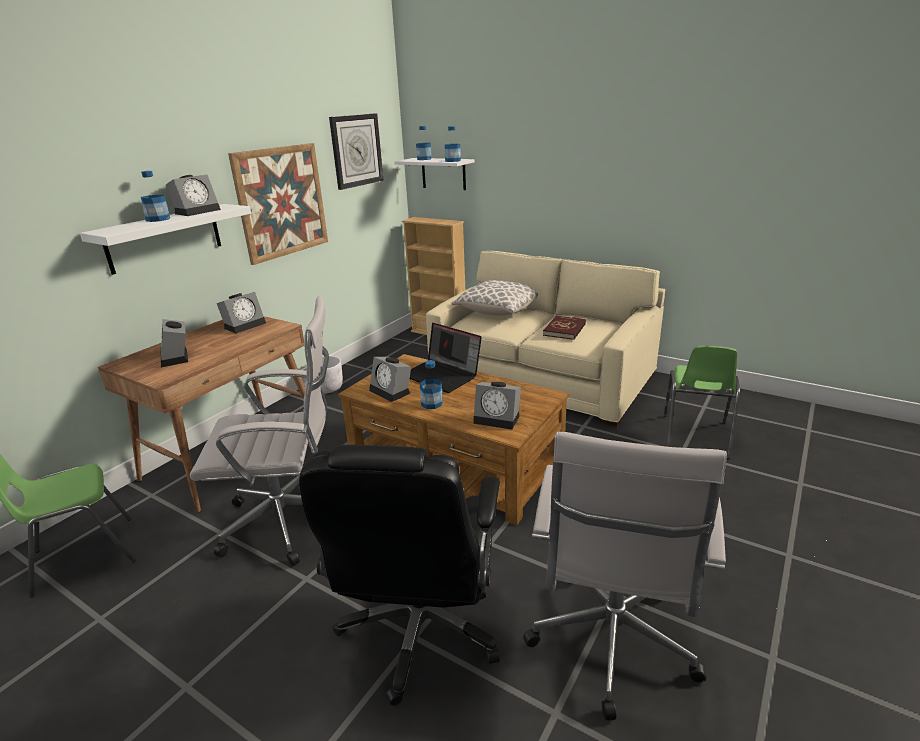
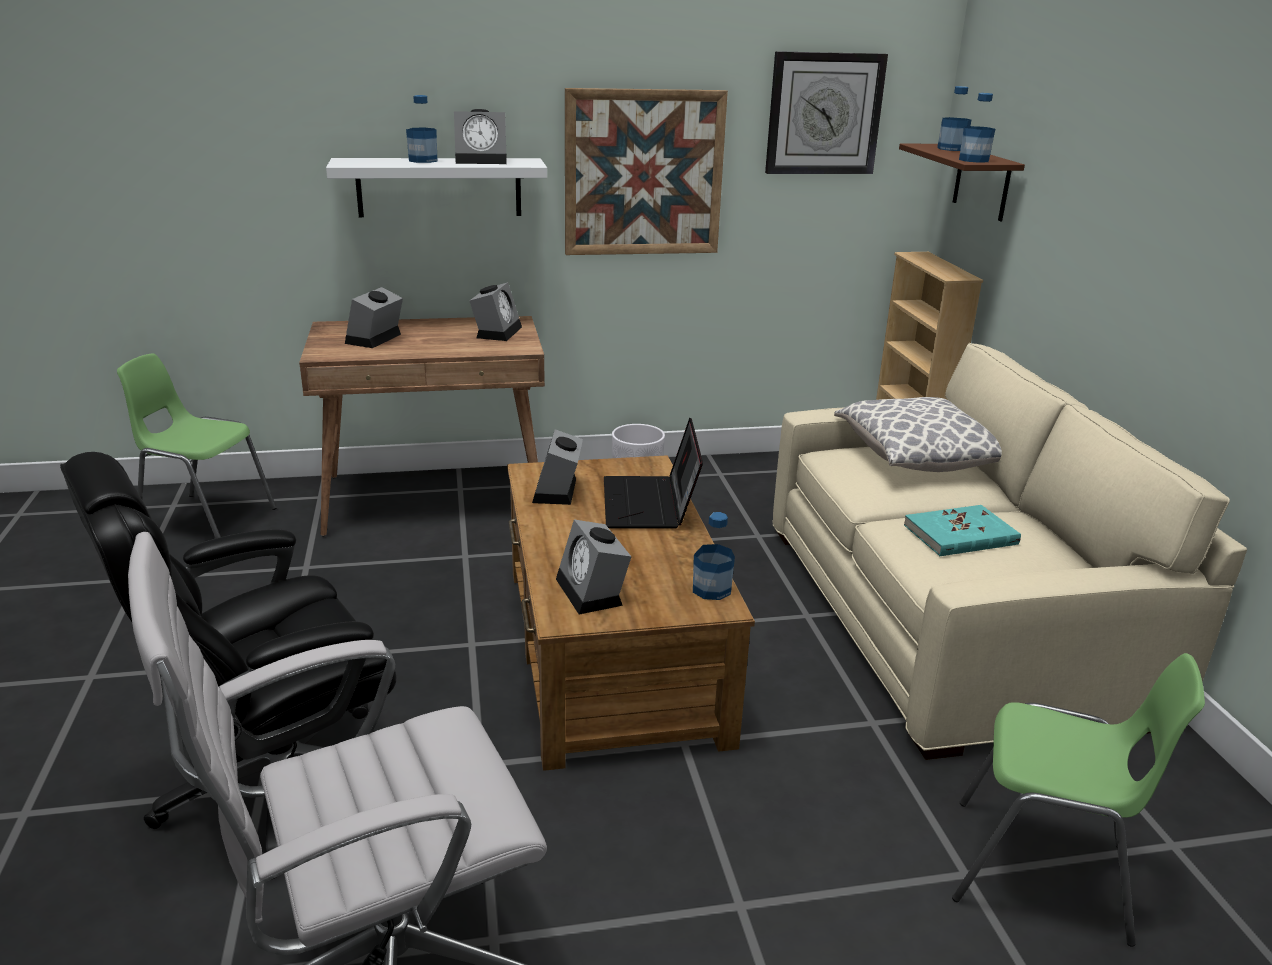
camera: 45 degrees right, 0 degrees up
(245, 325) = (497, 331): alarm clock -> alarm clock turned 75 degrees counterclockwise
(290, 522) = (364, 597): white office chair -> none
(431, 403) = (565, 529): bottle -> bottle (711, 589)
(443, 173) = (982, 182): white shelf -> brown shelf
(565, 330) = (960, 535): red book -> turquoise book
(695, 437) = (1042, 872): green chair -> green chair turned 135 degrees counterclockwise

